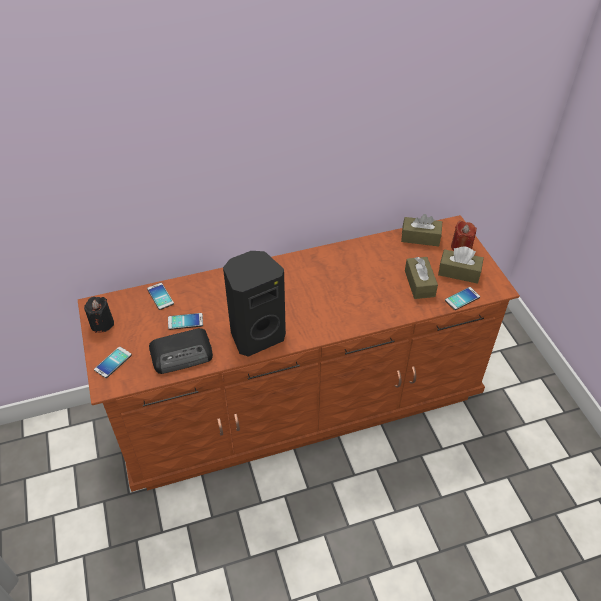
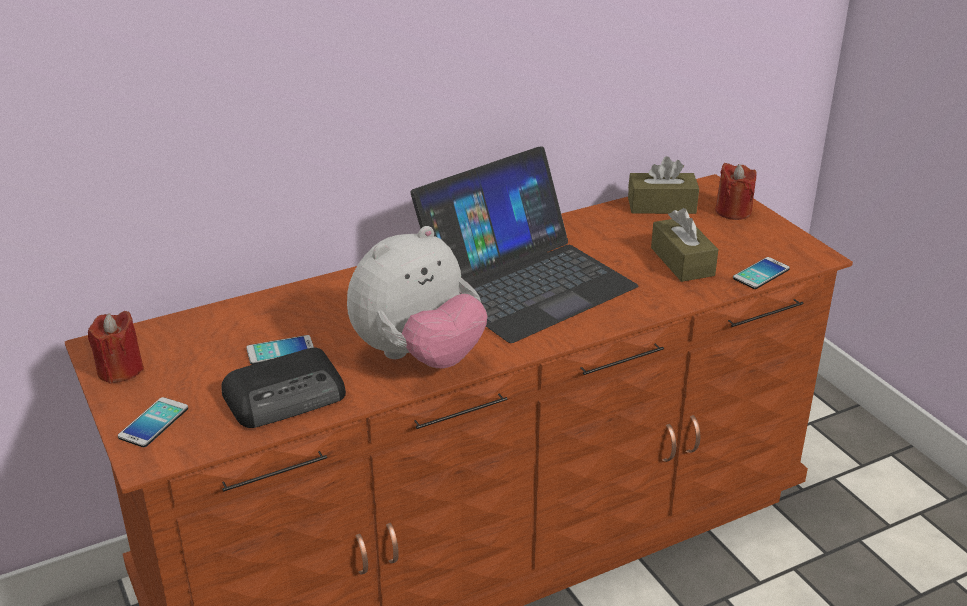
camera: 10 degrees left, 15 degrees down
(102, 324) = (120, 370): black candle -> red candle
(160, 296) = (224, 321): phone -> none
(256, 335) = (418, 356): black speaker -> plush toy
(327, 287) = (525, 281): none -> laptop
(459, 272) = (742, 242): brown tissue box -> none

